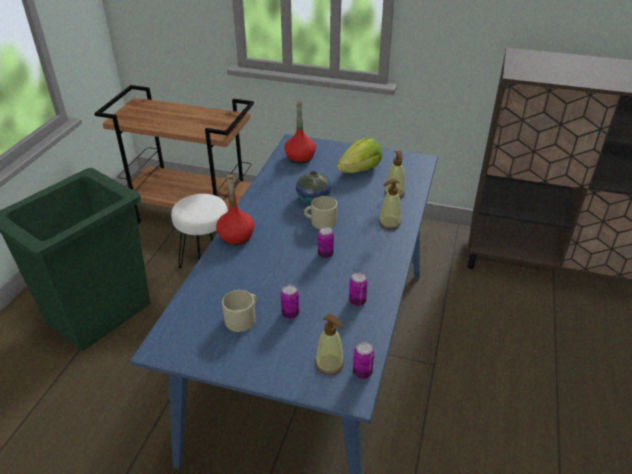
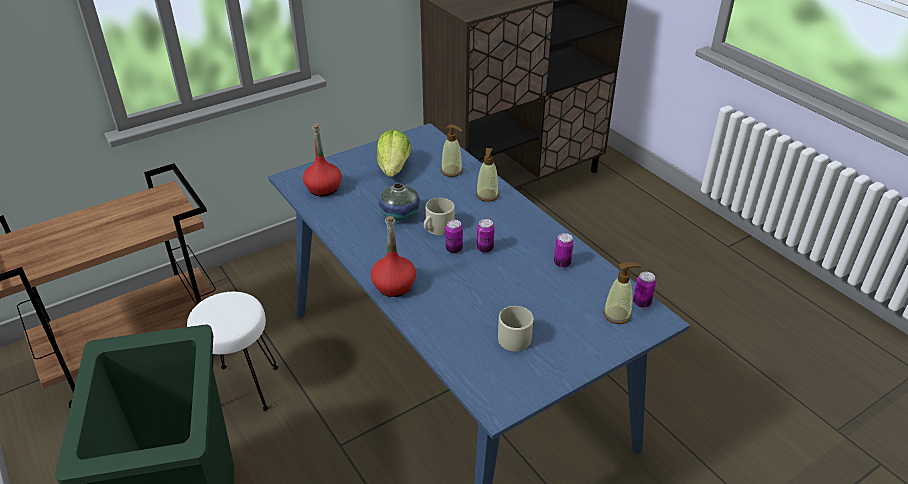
camera: 50 degrees left, 0 degrees up
(290, 314) = (538, 306): can -> can (454, 249)

